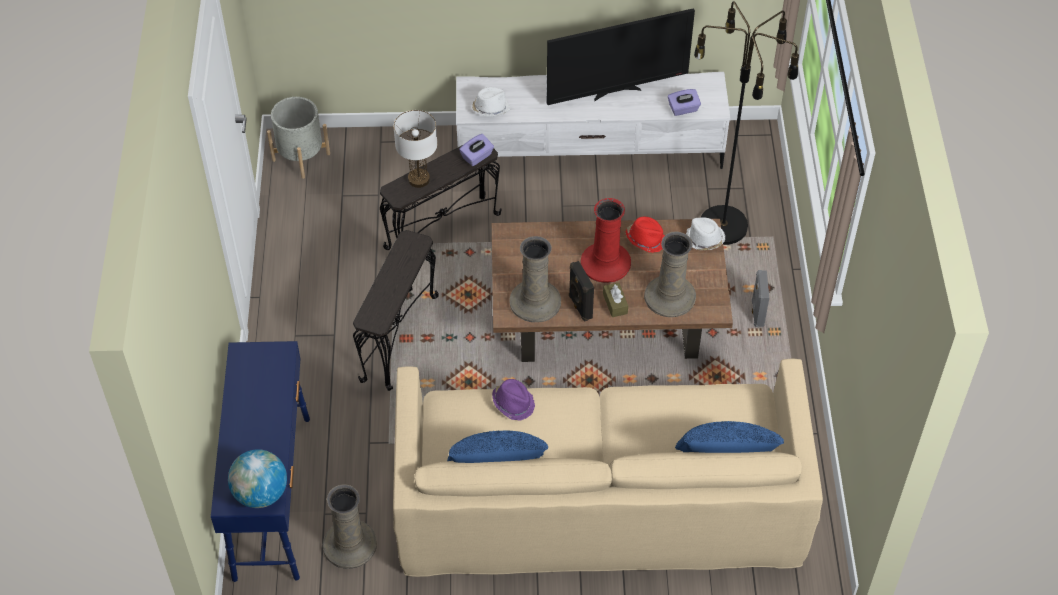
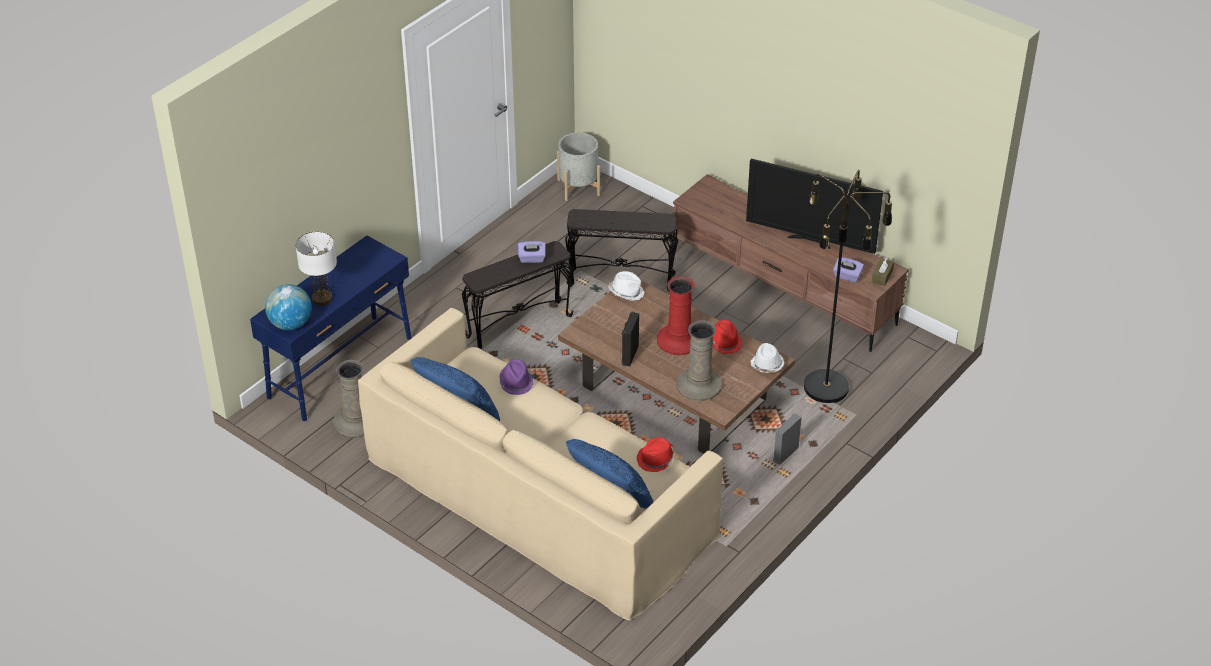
camera: 40 degrees right, 10 degrees down
(419, 179) = (603, 217): table lamp -> table lamp (322, 299)
(477, 157) = (657, 225): purple tissue box -> purple tissue box (532, 259)
(490, 108) = (707, 205): white hat -> white hat (626, 292)
(535, 302) = (602, 336): beige vase -> none
(590, 149) = (784, 287): white tv stand -> brown tv stand
(615, 304) = (655, 367): brown tissue box -> brown tissue box (882, 276)
(718, 397) = (656, 459): none -> red hat

